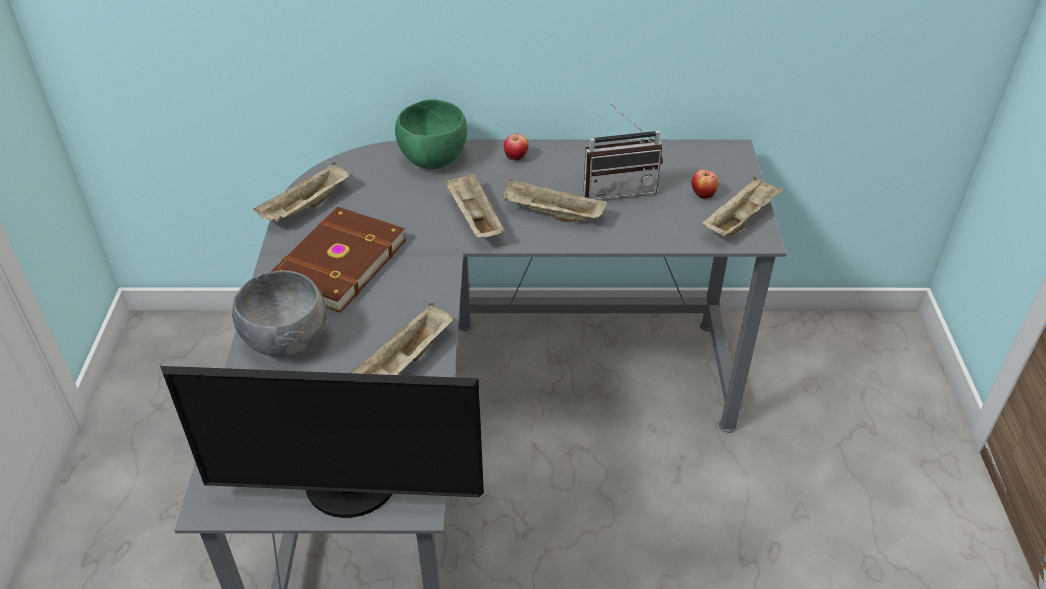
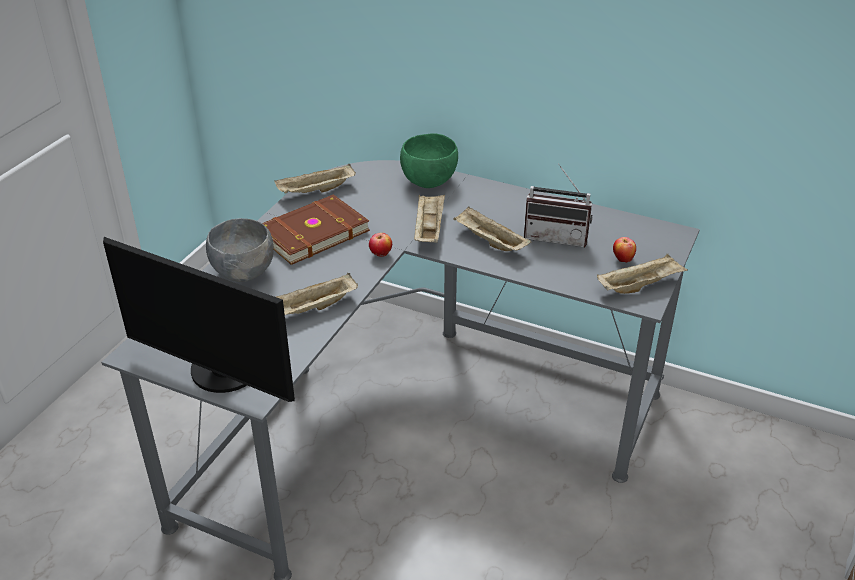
camera: 25 degrees right, 5 degrees down
(516, 159) = (492, 196): apple -> apple (380, 255)

